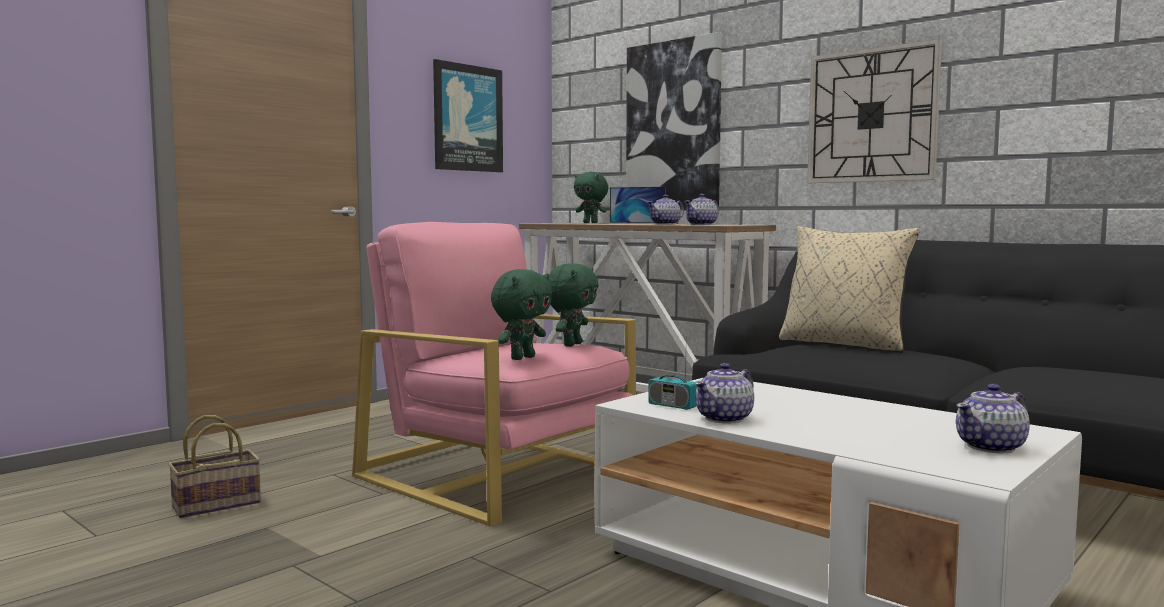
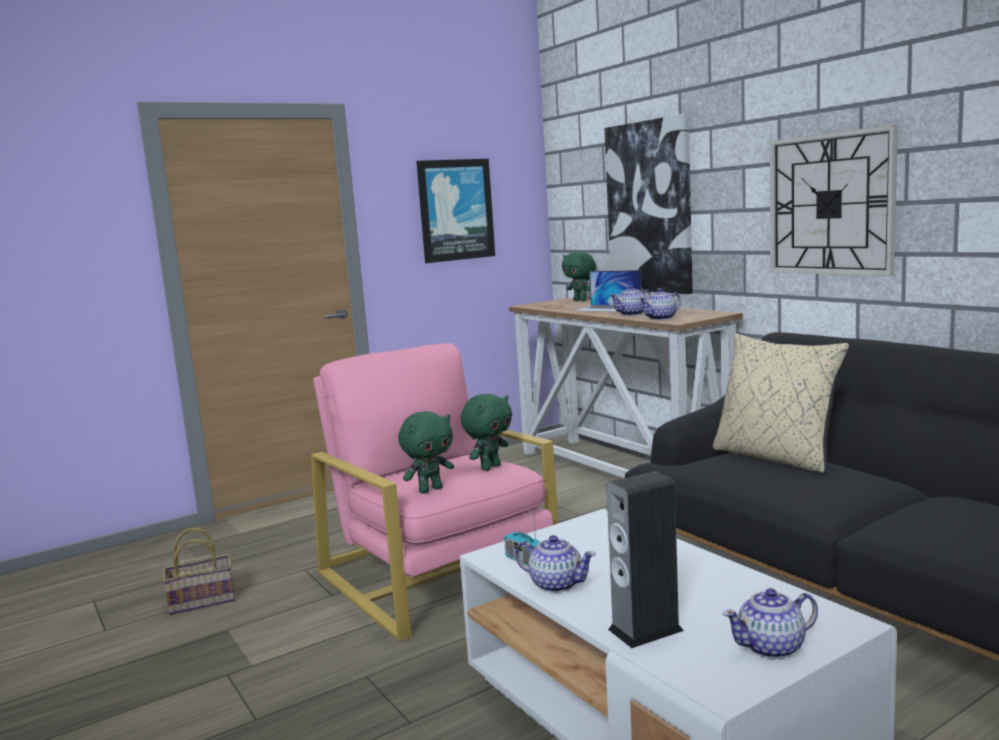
camera: 15 degrees right, 5 degrees up
(725, 418) = (556, 584): teapot -> teapot turned 120 degrees counterclockwise
(855, 442) = (645, 630): none -> speaker

